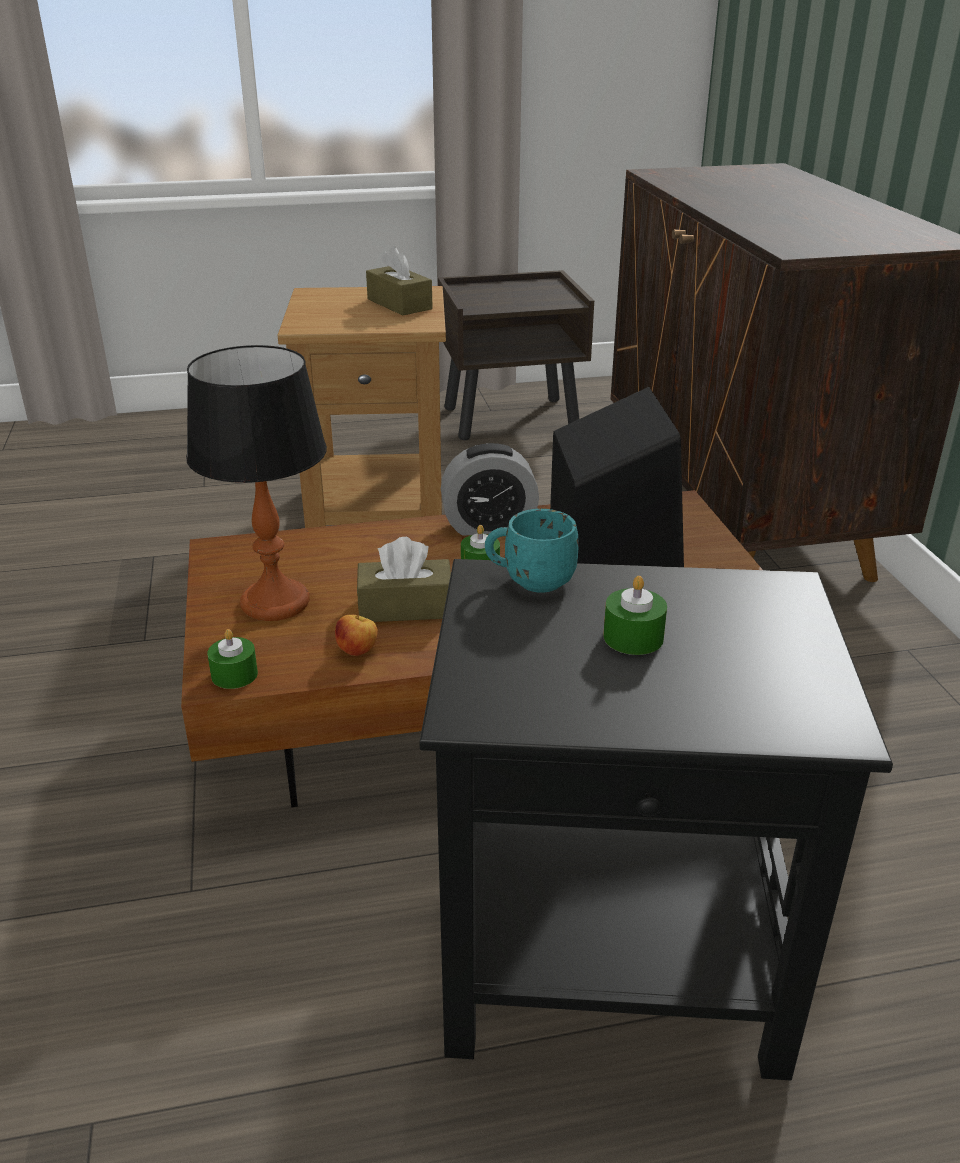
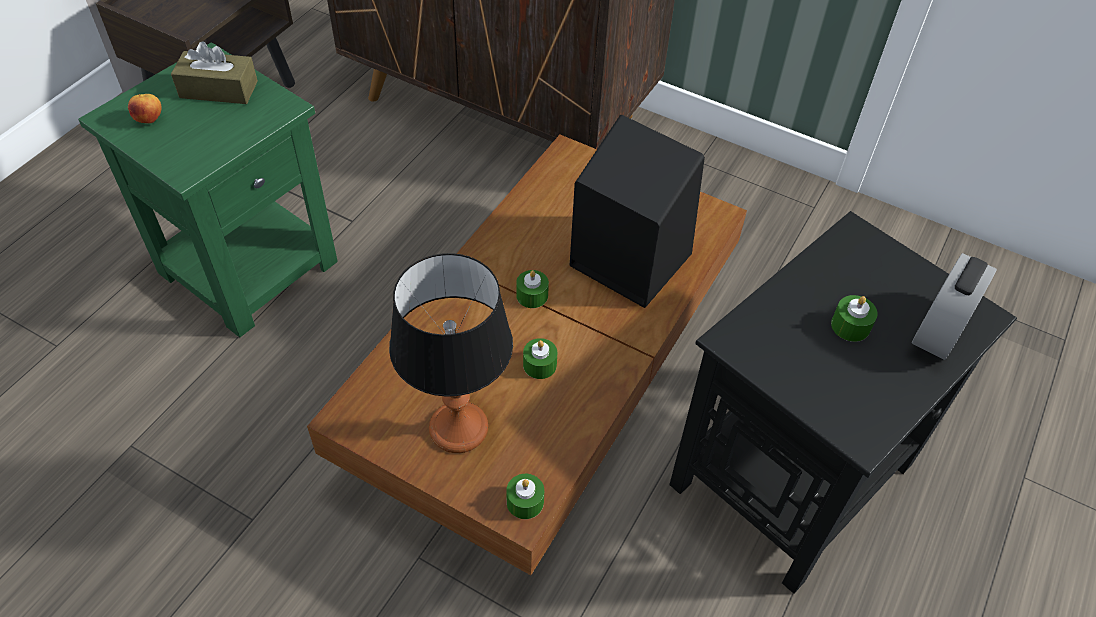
camera: 50 degrees left, 20 degrees up
(358, 652) = (565, 421): apple -> apple (150, 120)
(378, 509) = (250, 266): brown side table -> green side table
(405, 607) = (539, 365): brown tissue box -> green candle
(489, 526) = (488, 256): alarm clock -> alarm clock (939, 330)
(530, 580) = (755, 325): turquoise mug -> none

